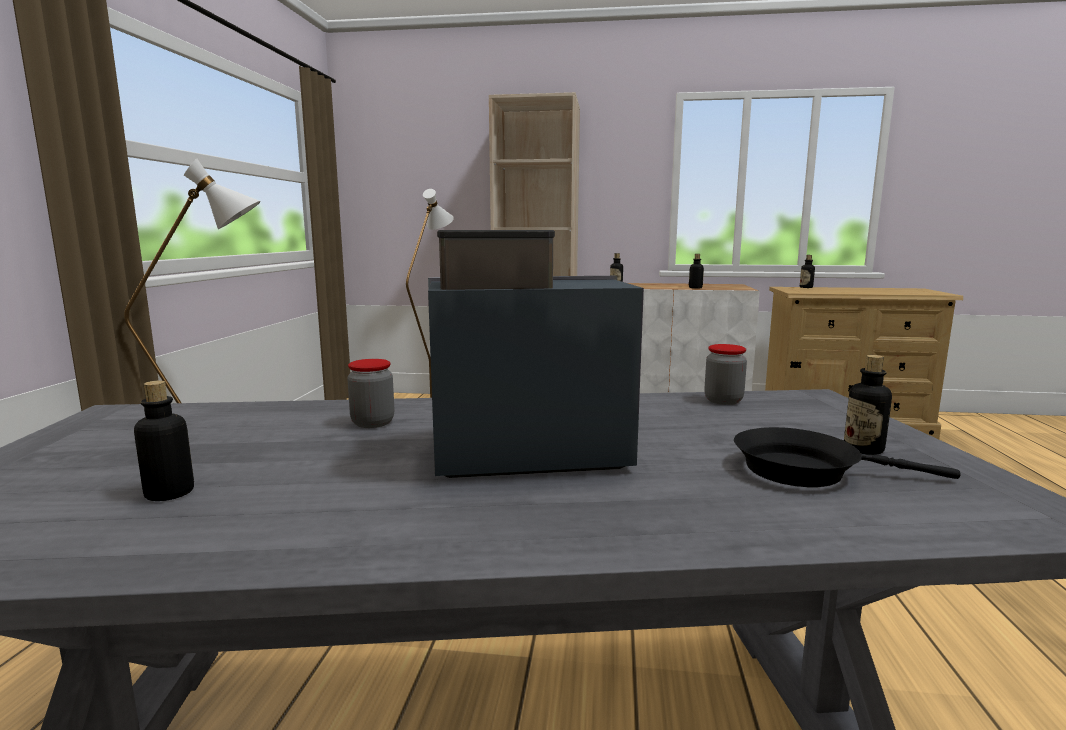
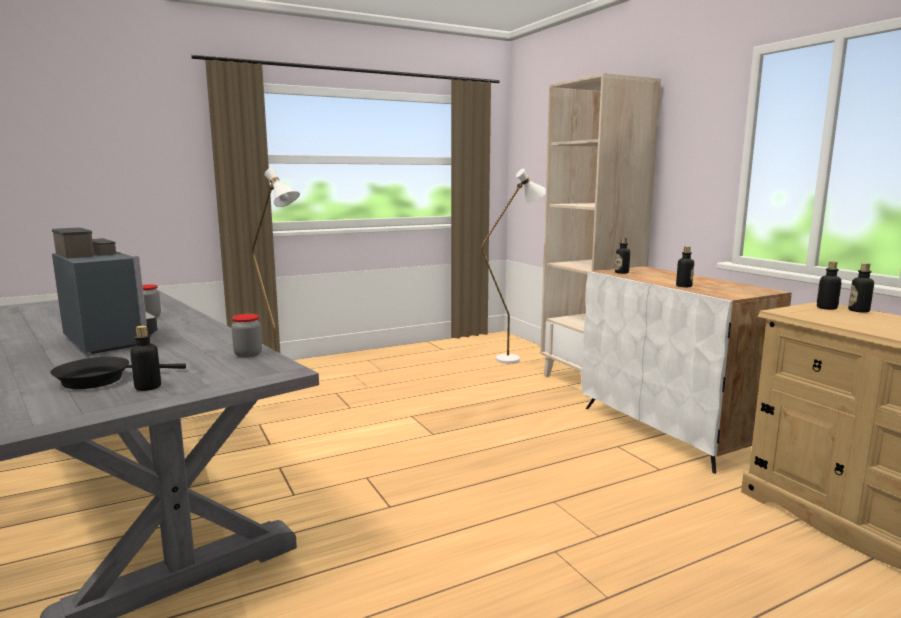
camera: 55 degrees right, 0 degrees up
(169, 493) = (48, 317): bottle -> bottle (826, 308)
(805, 470) = (100, 379): black frying pan -> black frying pan turned 90 degrees counterclockwise

